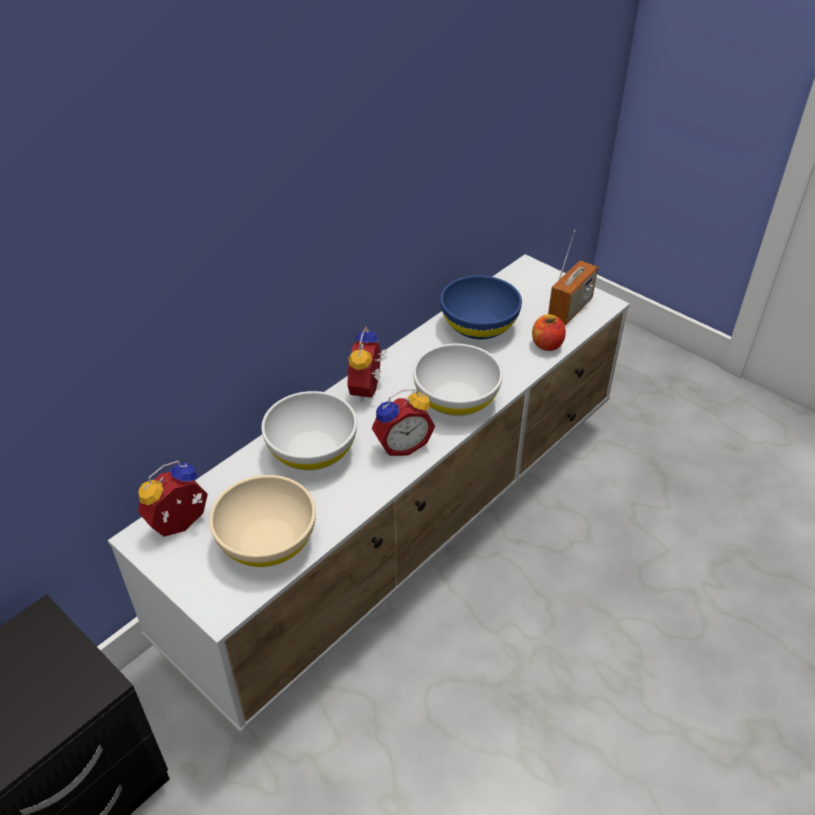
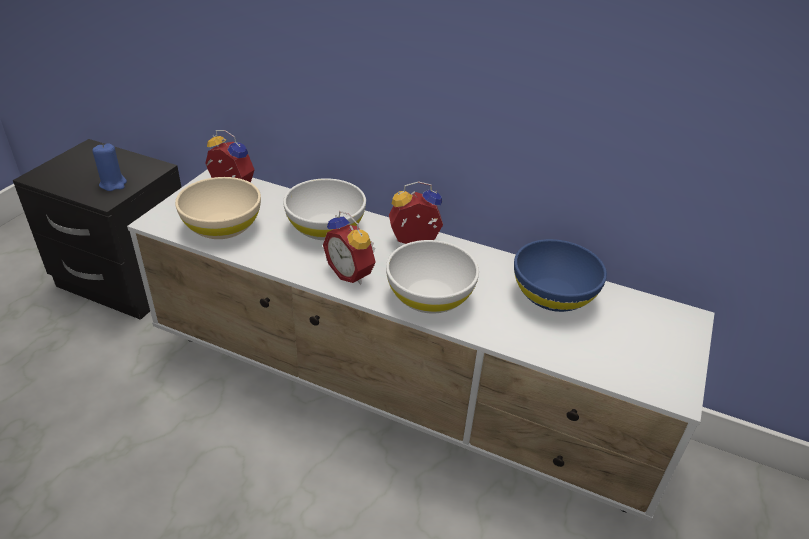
camera: 70 degrees right, 5 degrees down
(57, 676) = (113, 184): none -> blue candle
(547, 344) = (558, 351): apple -> none
(570, 309) = (639, 363): radio -> none

